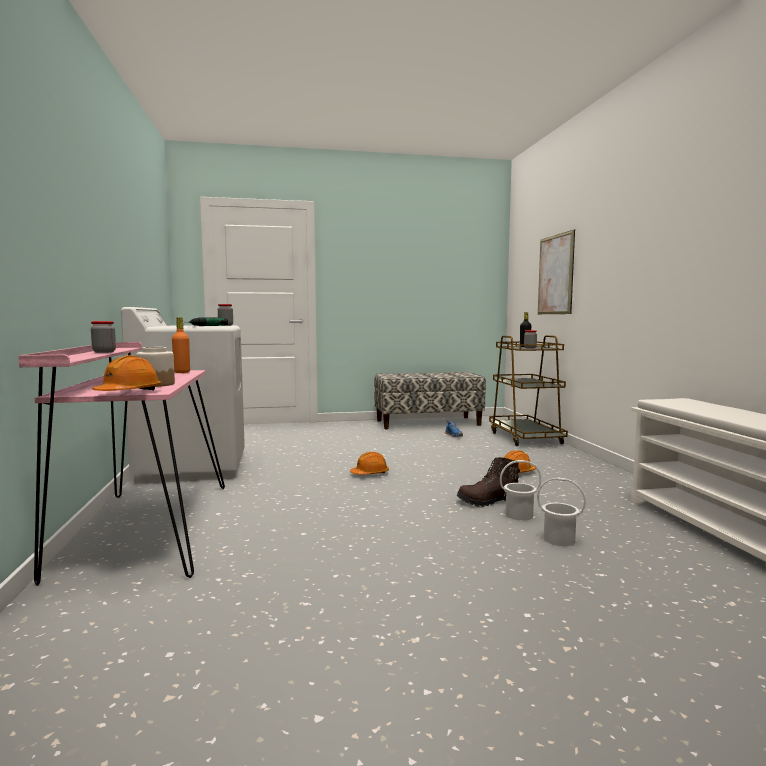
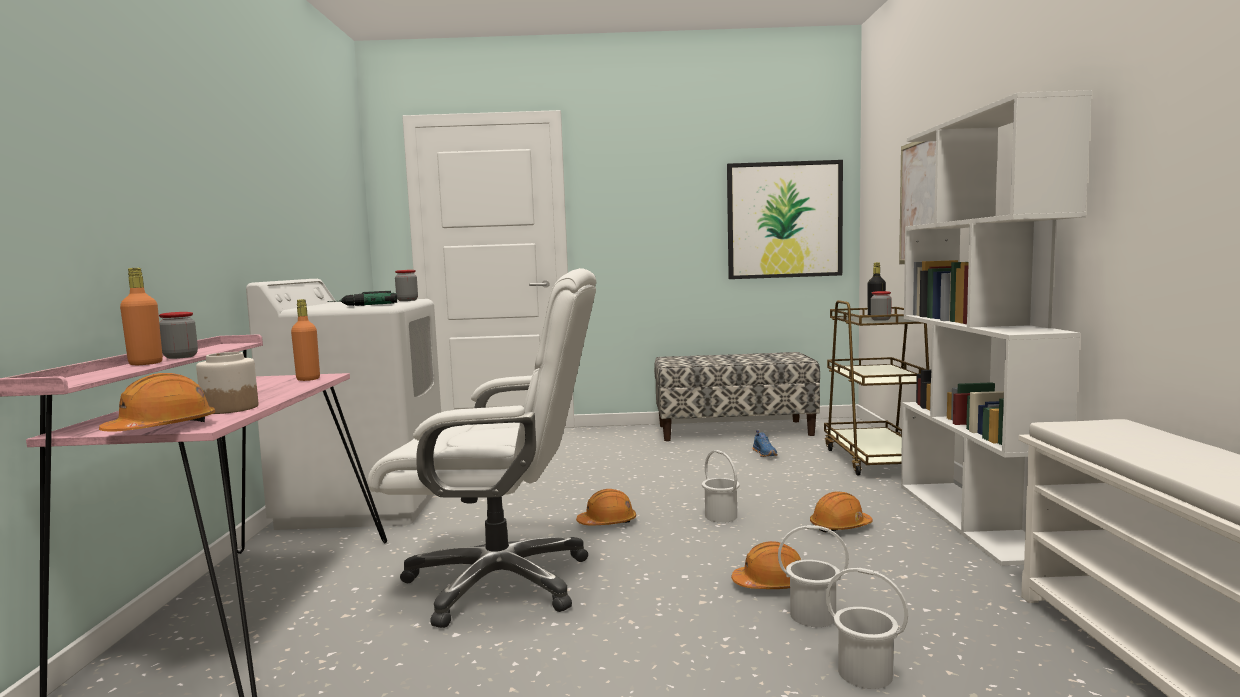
camera: 10 degrees right, 0 degrees up
(88, 354) = (146, 363): none -> orange bottle
(317, 506) = (501, 581): none -> white office chair
(442, 469) = (721, 516): none -> white bucket
(460, 284) = (784, 220): none -> picture
(488, 501) = (771, 584): brown boot -> orange hard hat
(593, 467) = (974, 519): none -> white bookcase

